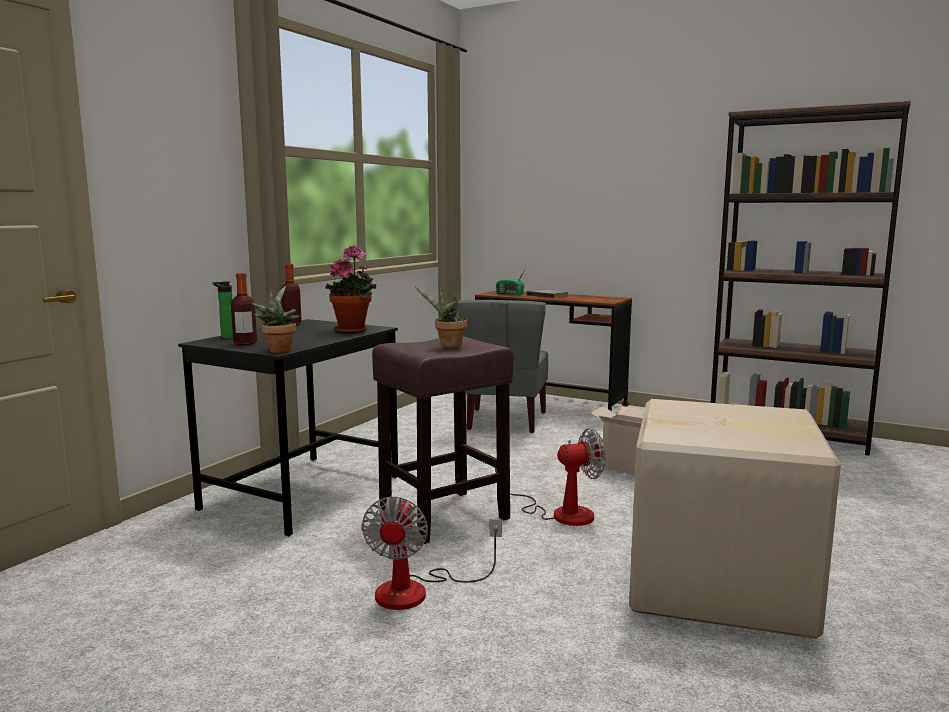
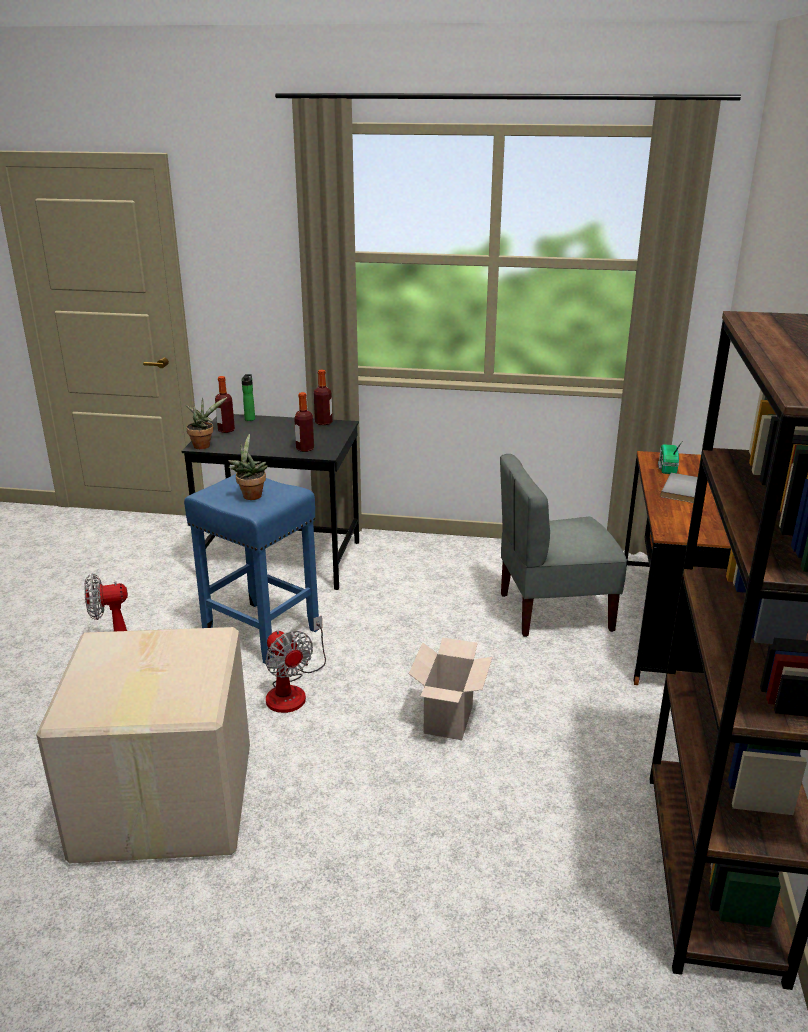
camera: 70 degrees right, 15 degrees up
(353, 330) = (305, 449): potted plant -> bottle
(442, 517) = (259, 631): brown stool -> blue stool

